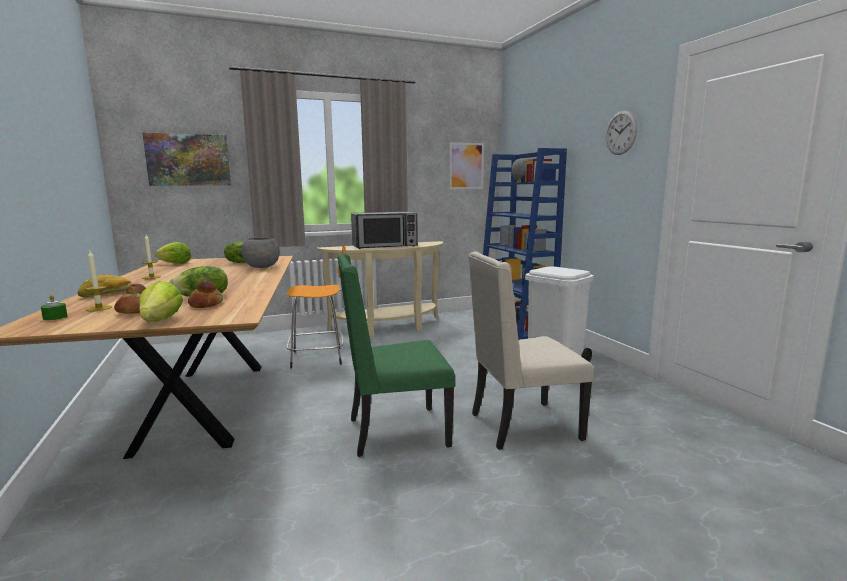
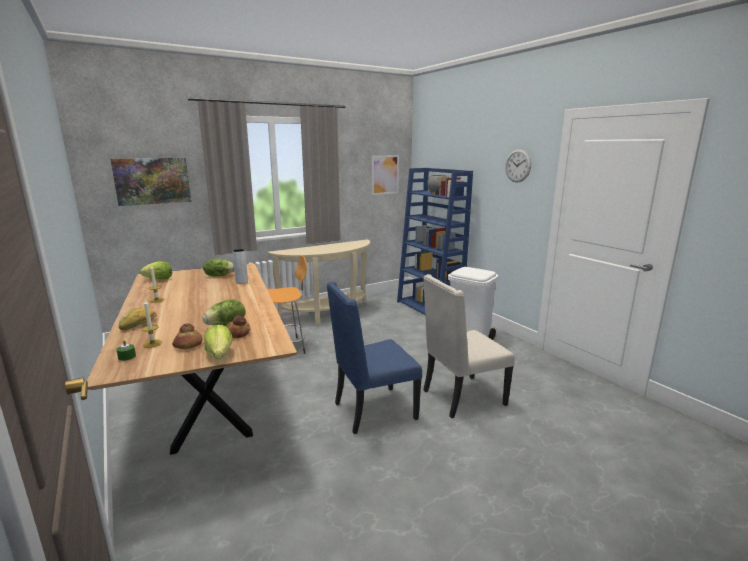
camera: 10 degrees left, 5 degrees up
(261, 267) = (241, 282): grey bowl -> grey vase
(385, 246) = (325, 248): microwave -> none
(395, 432) = (373, 411): green chair -> blue chair

